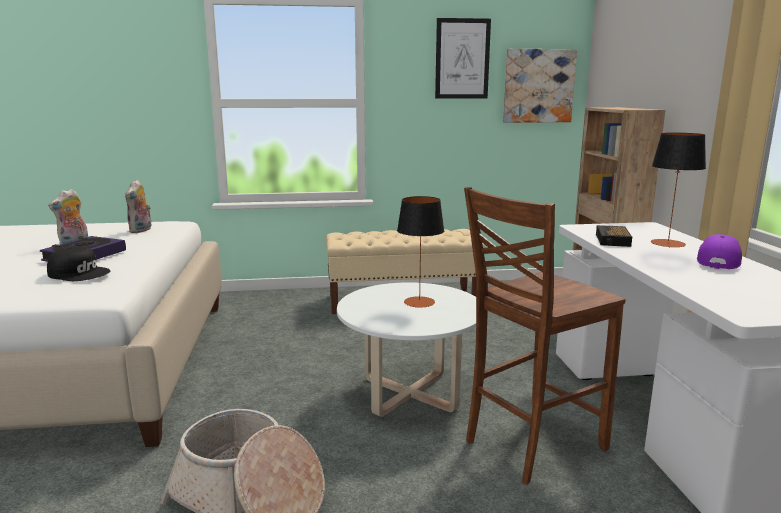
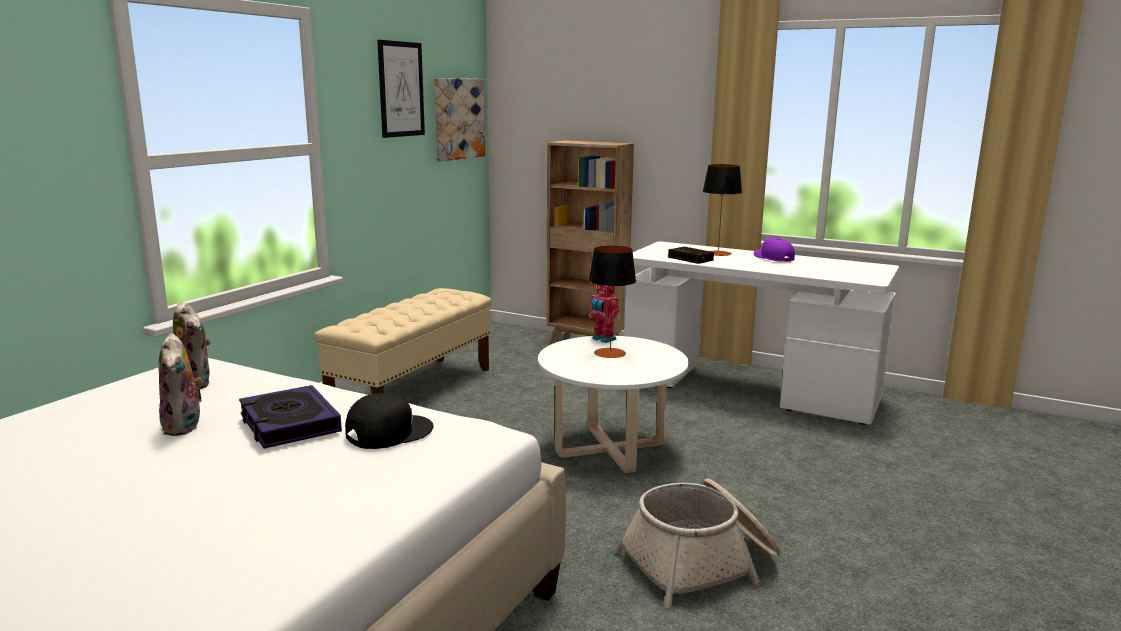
camera: 55 degrees left, 0 degrees up
(450, 292) = (603, 339): none -> toy robot
(530, 444) = (735, 436): brown chair -> none

